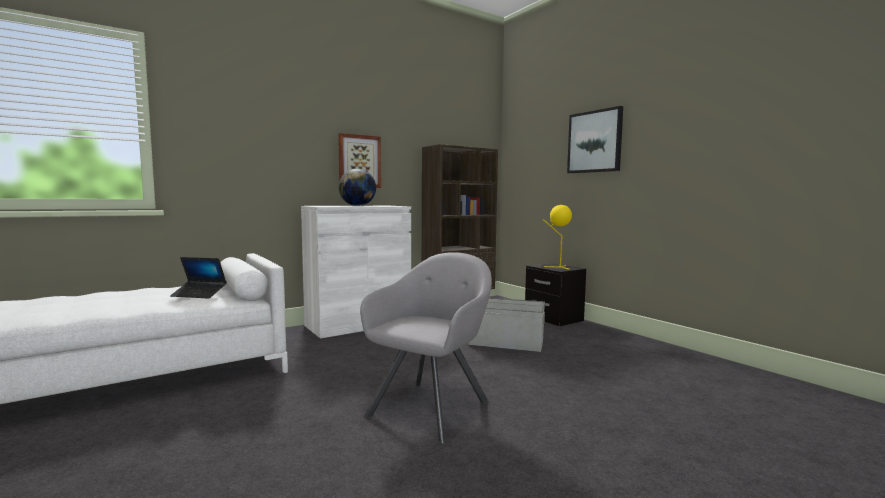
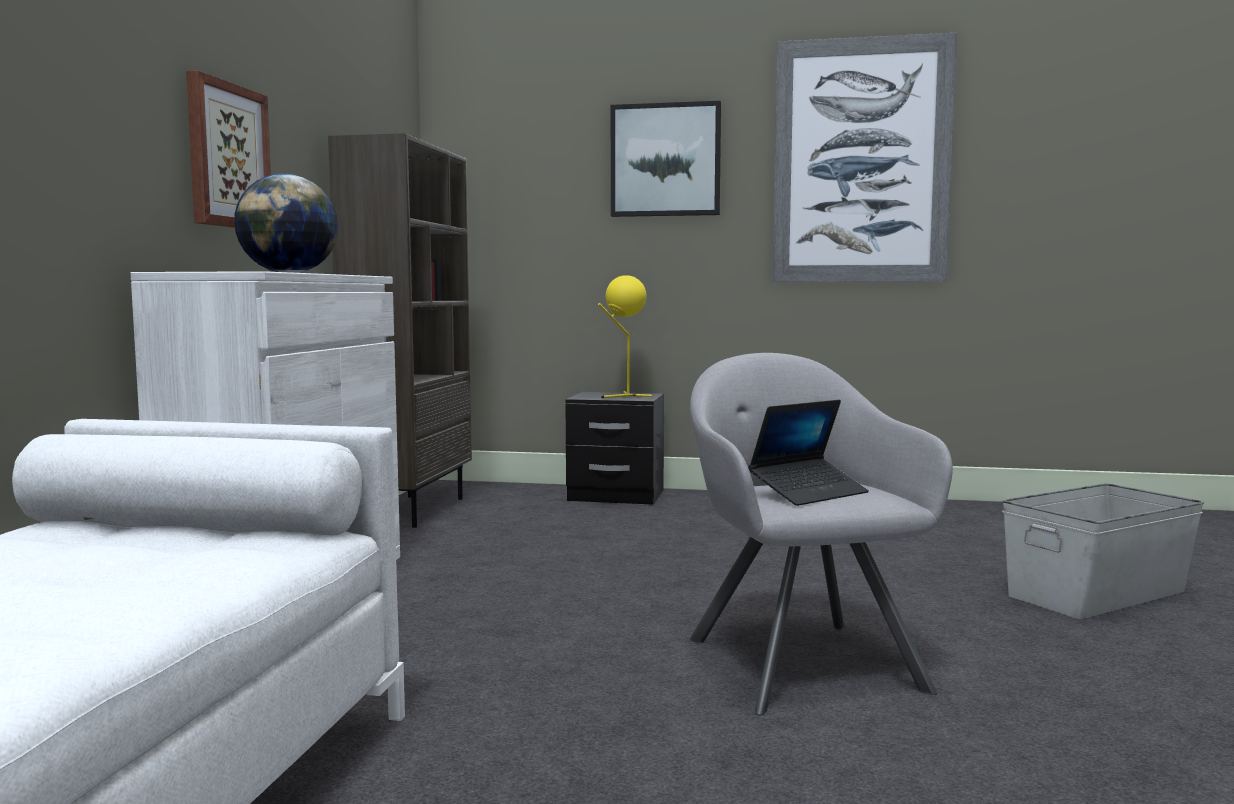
camera: 45 degrees left, 0 degrees up
(199, 294) = (159, 549): laptop -> laptop (808, 493)
(506, 343) = (647, 545): grey storage box -> grey storage box (1098, 593)
(703, 133) = (861, 161): none -> picture

